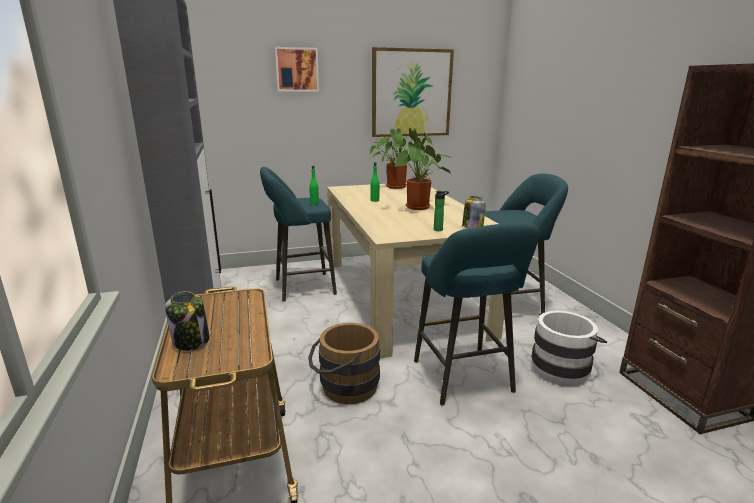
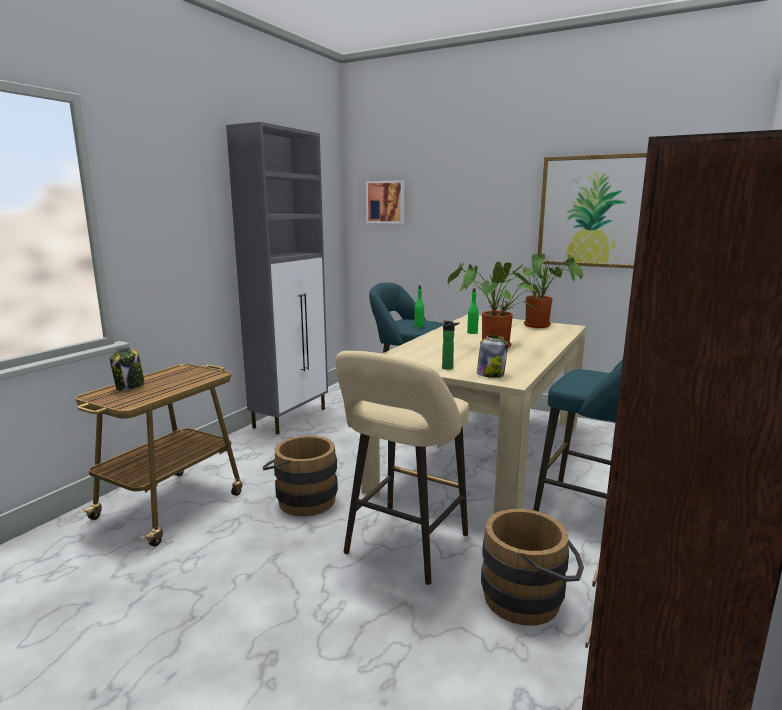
camera: 45 degrees right, 5 degrees down
(297, 69) = (459, 186): picture -> picture (386, 202)
(465, 379) = (403, 547): turquoise stool -> beige stool
(562, 368) = (529, 598): white bucket -> brown bucket

